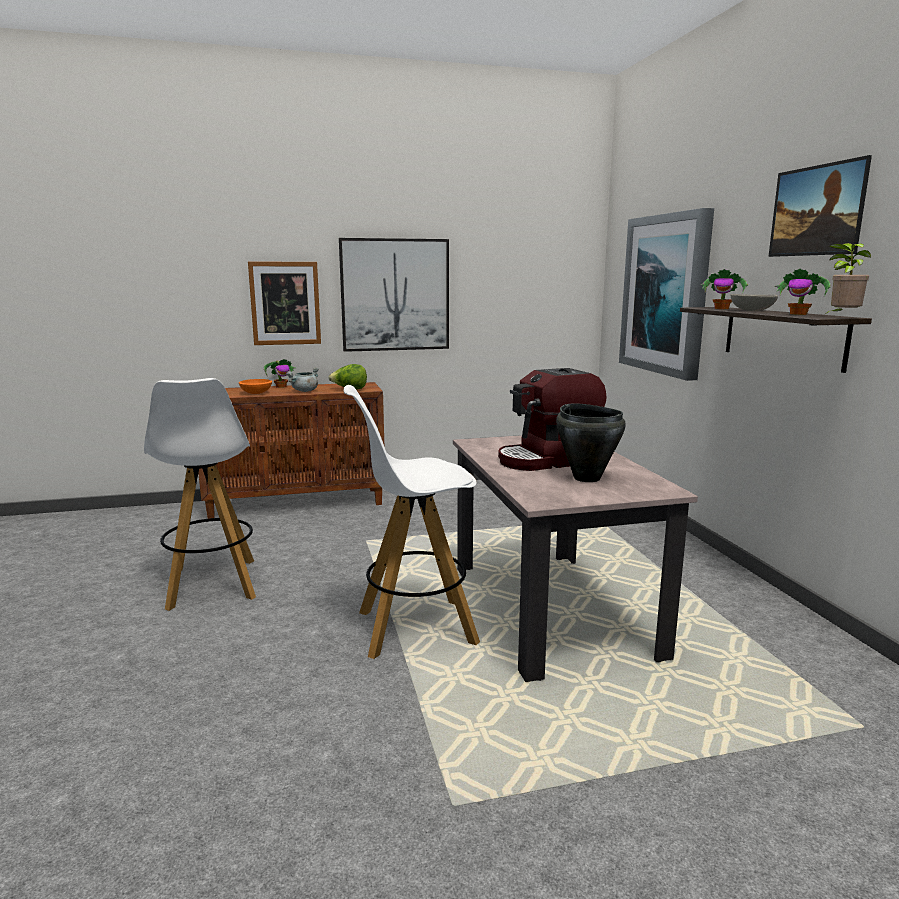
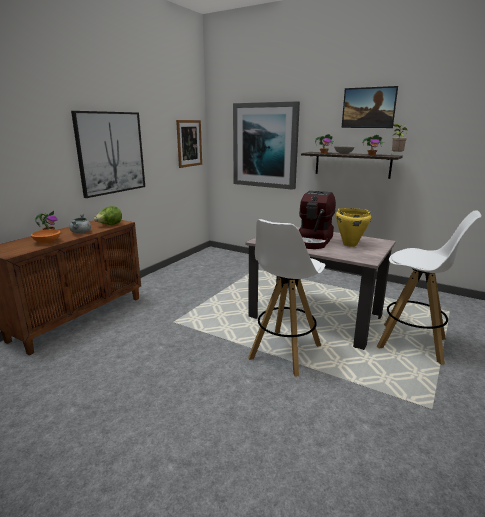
camera: 45 degrees left, 5 degrees up
(212, 584) = (133, 391): white stool -> white stool (412, 343)
(285, 303) = (38, 165): picture -> picture (189, 143)
(587, 478) = (349, 244): black cooking pot -> yellow cooking pot

